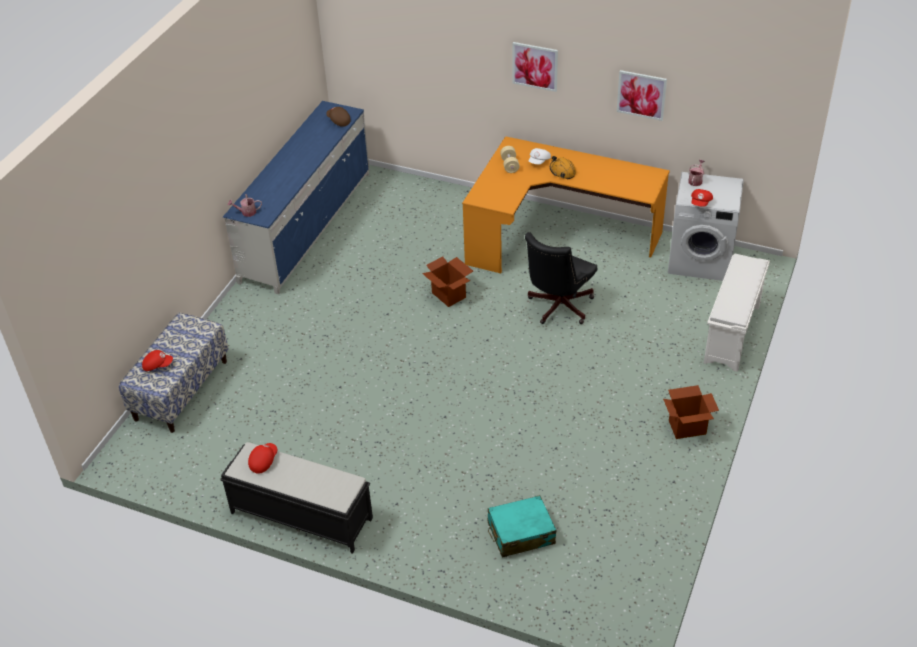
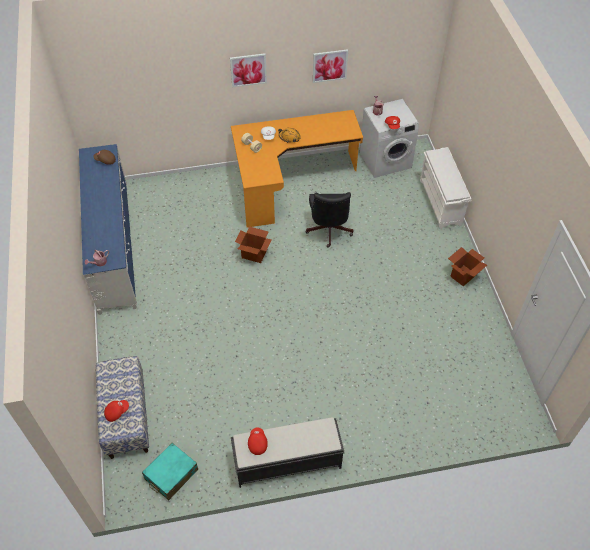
camera: 35 degrees left, 10 degrees up
(520, 533) = (428, 396): turquoise suitcase -> turquoise suitcase (171, 474)

